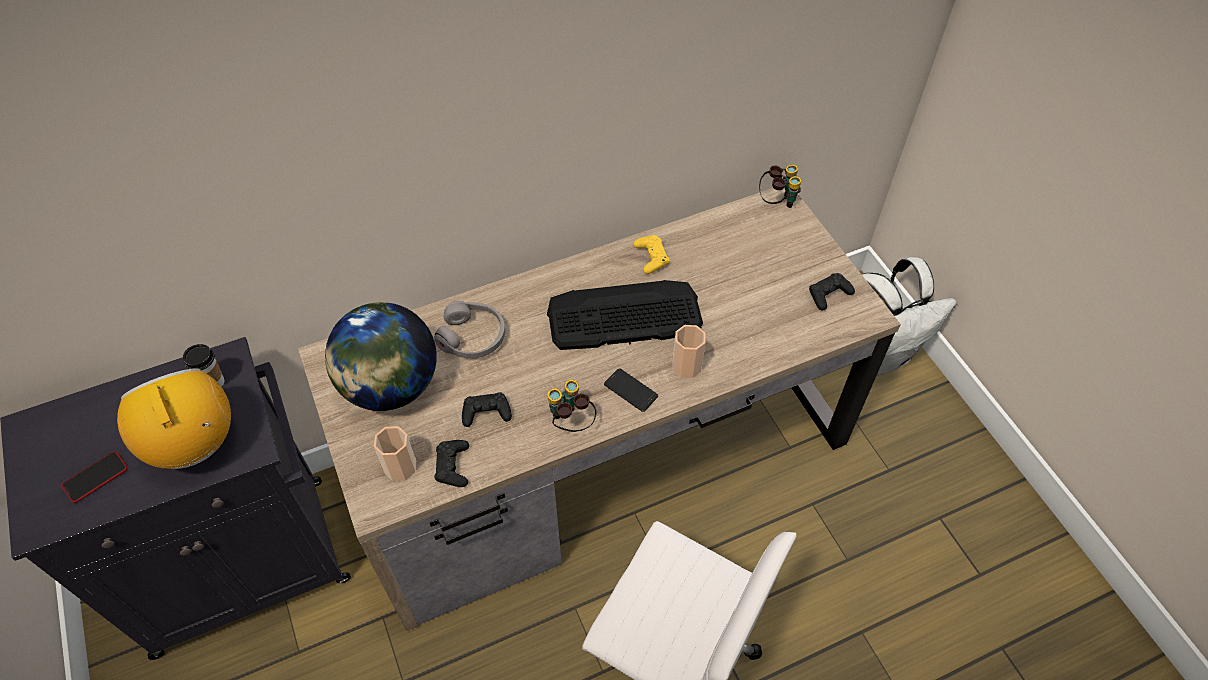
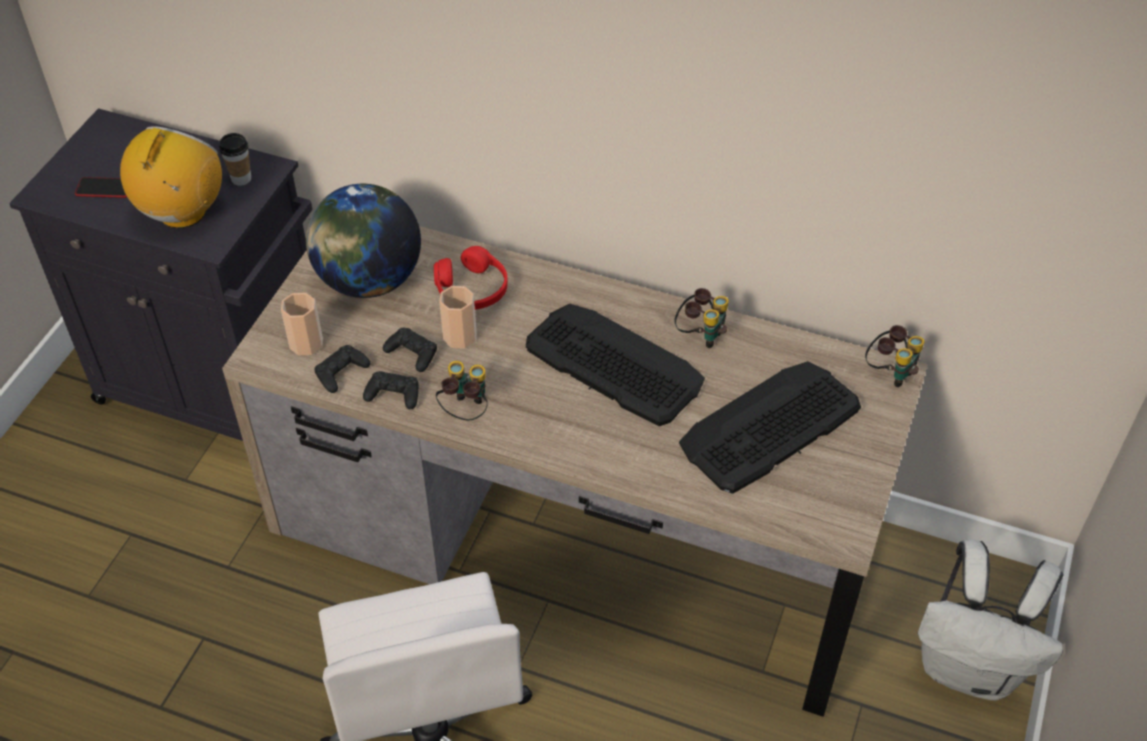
camera: 45 degrees right, 5 degrees down
(472, 337) = (472, 289): grey headphones -> red headphones
(630, 390) = (543, 425): phone -> none
(651, 257) = (700, 334): yellow game controller -> binoculars
(686, 366) = (615, 444): cup -> cup (460, 336)
(756, 284) = (769, 427): none -> keyboard
(829, 294) = (829, 488): black game controller -> black game controller (393, 394)

